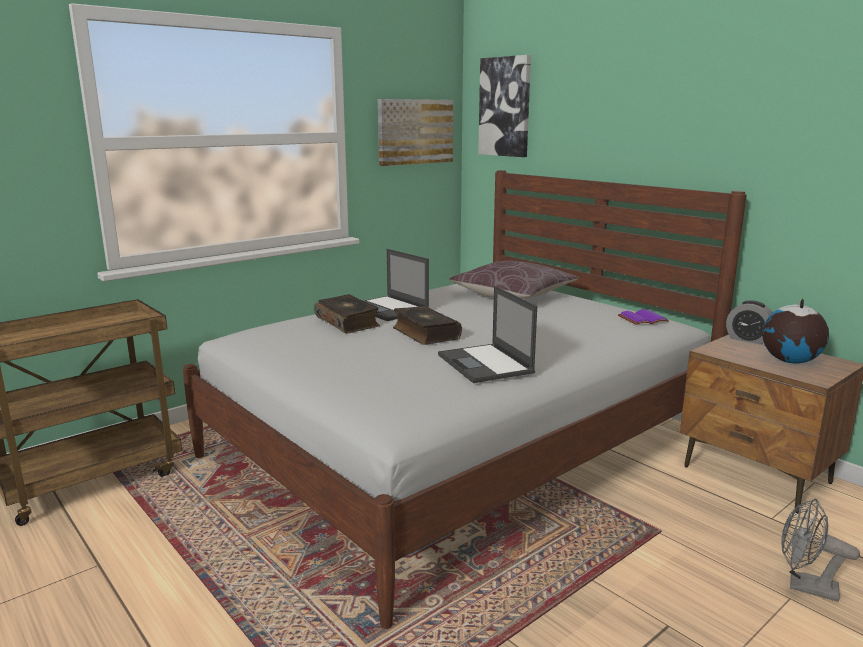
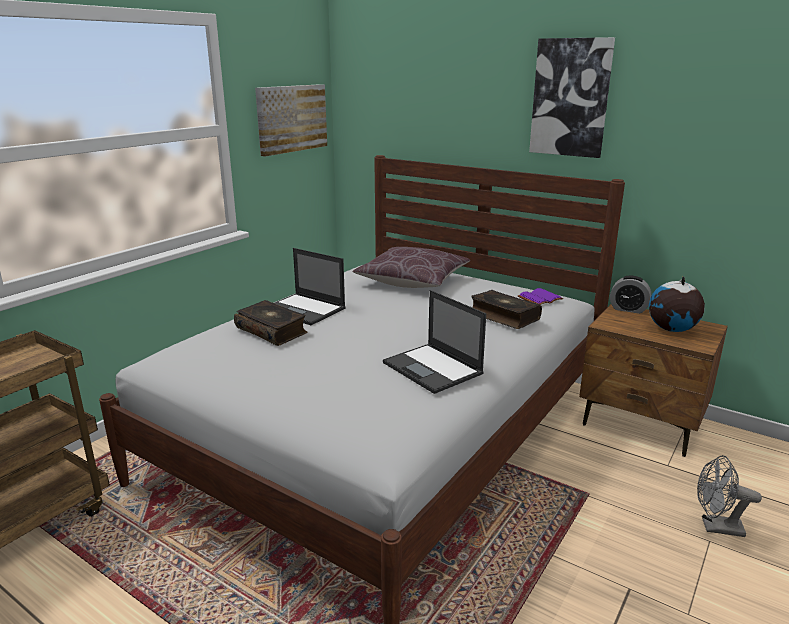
camera: 15 degrees left, 5 degrees up
(425, 334) = (356, 337): book -> book (503, 317)
(505, 107) = (379, 92): picture -> picture (570, 98)

